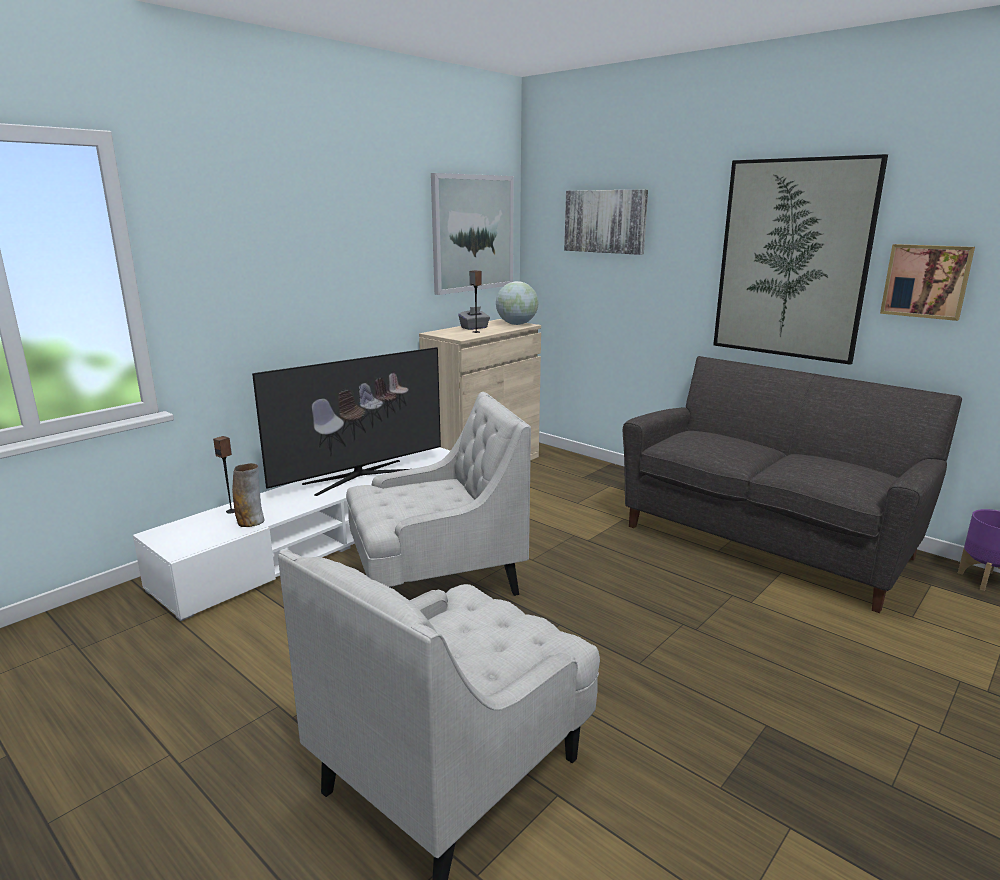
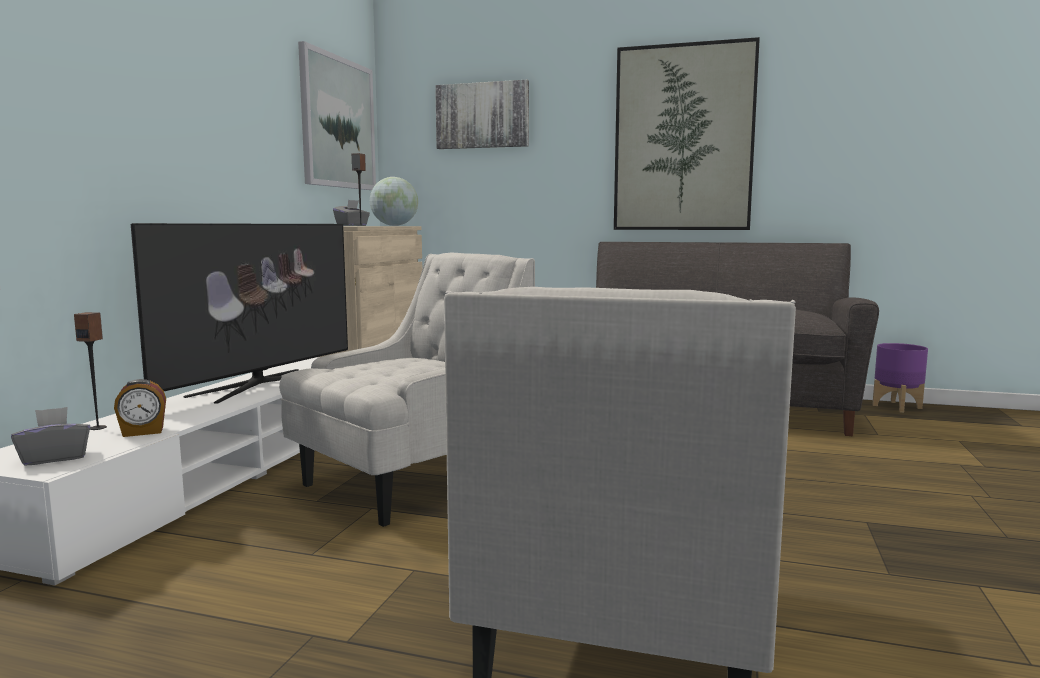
camera: 25 degrees left, 10 degrees down
(189, 539) = (55, 458): none -> grey tissue box
(251, 522) = (143, 432): vase -> alarm clock
(926, 281) = (805, 147): picture -> none

